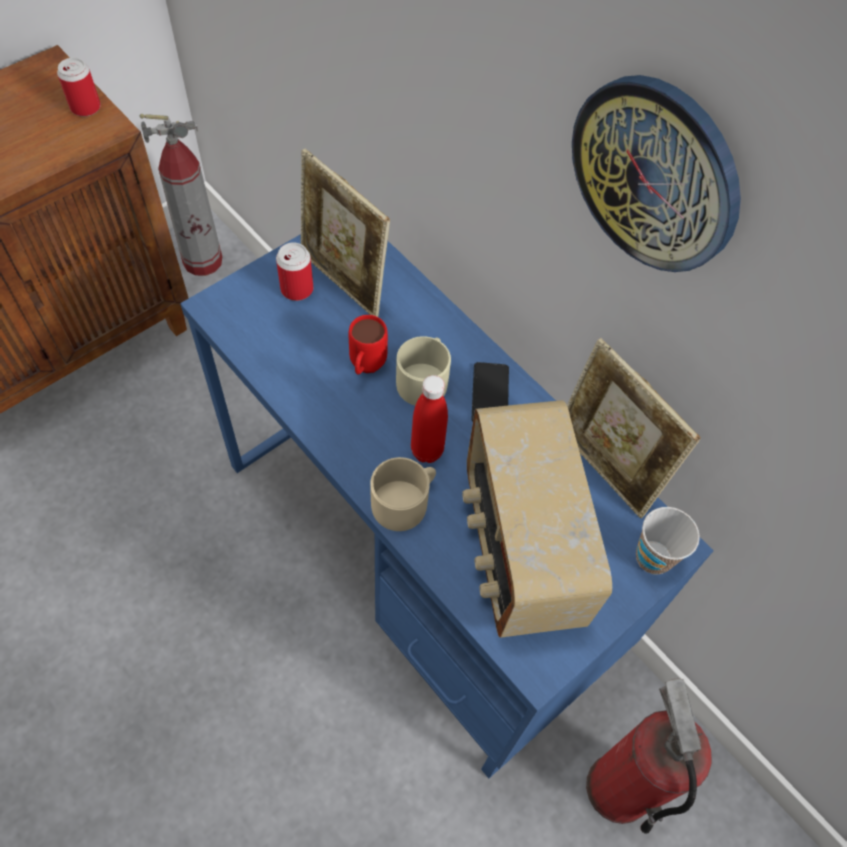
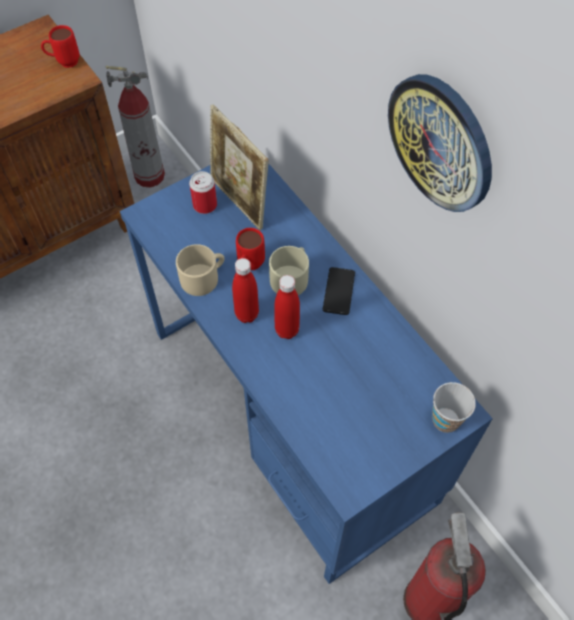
camera: 10 degrees right, 0 degrees up
(85, 107) = (64, 62): can -> red mug
(370, 433) = (247, 314): none -> red bottle
(405, 501) = (266, 365): beige mug -> beige mug (203, 277)
(518, 548) = (345, 405): radio -> none
(604, 469) = (417, 352): picture frame -> none

